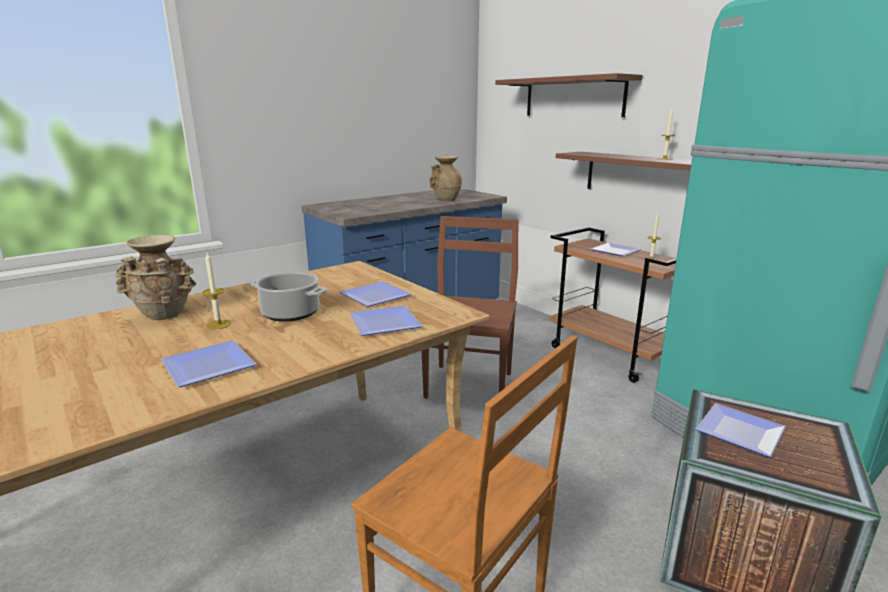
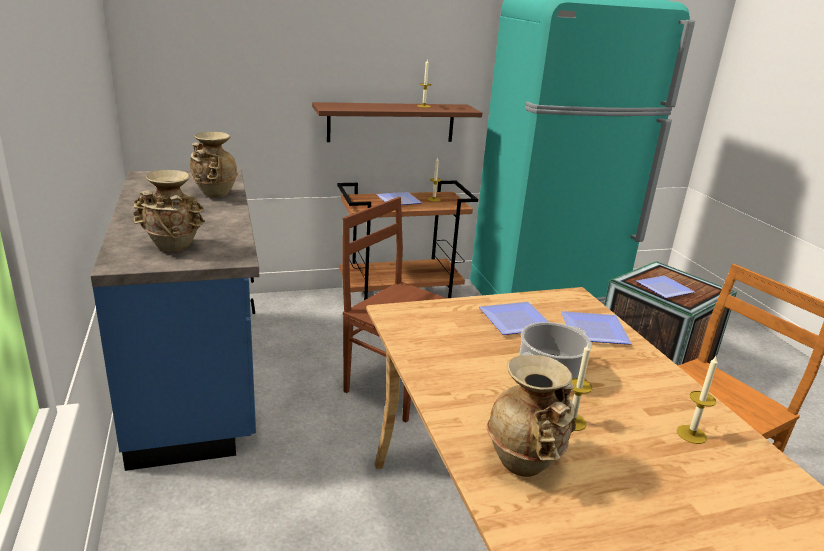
camera: 70 degrees left, 5 degrees up
(207, 368) = (691, 434): plate -> candle
(349, 207) = (173, 248): none -> beige vase
(573, 97) = (295, 40): brown shelf -> none

